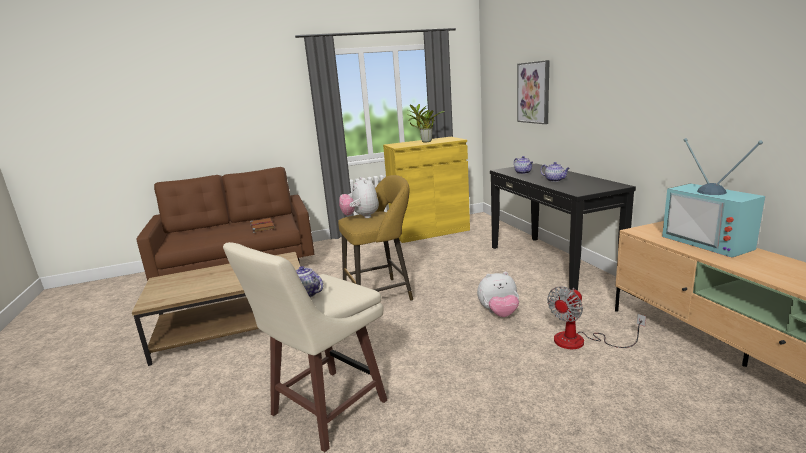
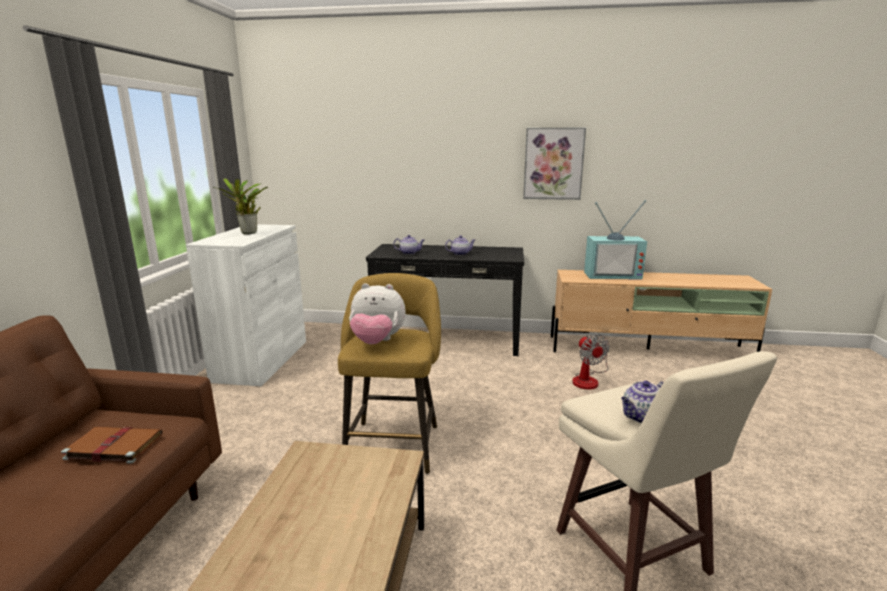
camera: 65 degrees left, 0 degrees up
(430, 231) = (261, 360): yellow cabinet -> white cabinet
(499, 313) = (515, 393): plush toy -> none
(534, 92) = (370, 166): picture -> picture (553, 164)

